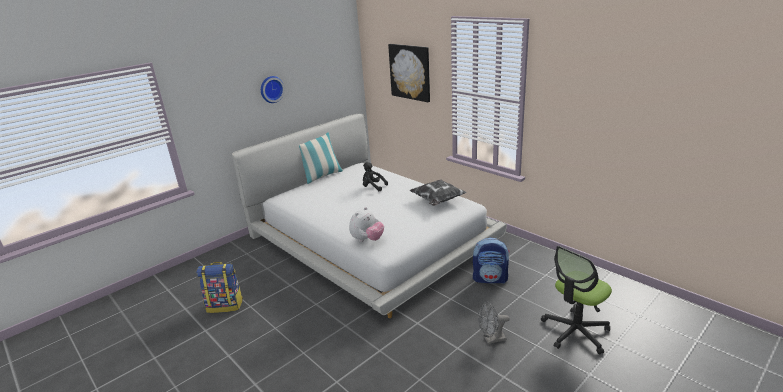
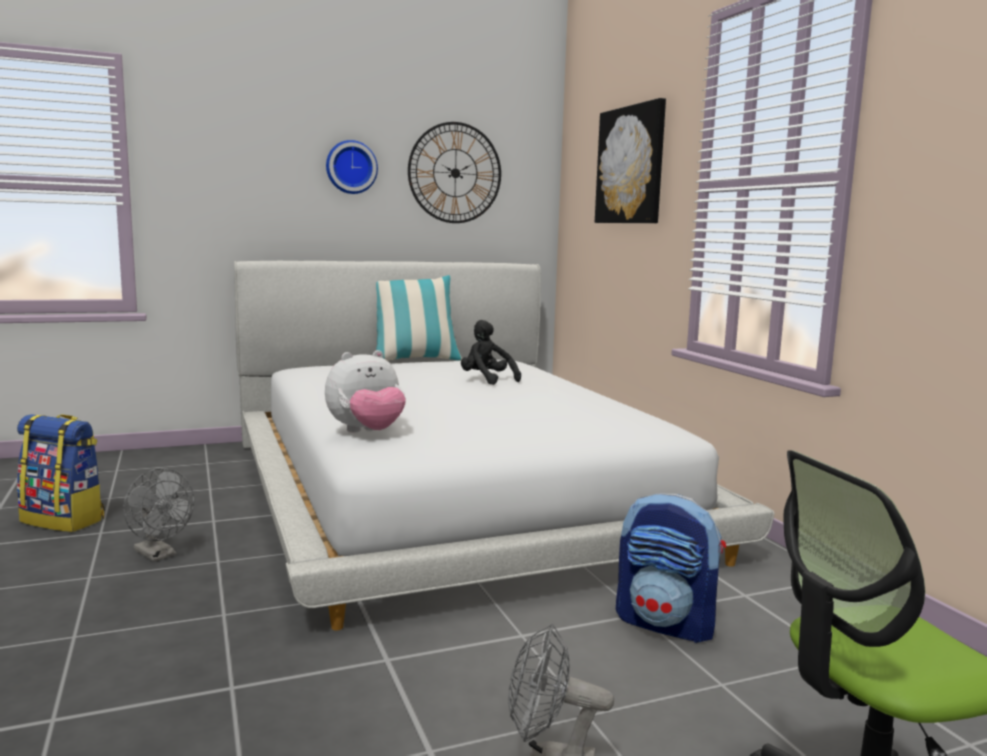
camera: 20 degrees right, 15 degrees down
(289, 308) = (159, 555): none -> grey fan
(317, 78) = (455, 173): none -> wall clock
(437, 201) = (600, 414): pillow -> none

